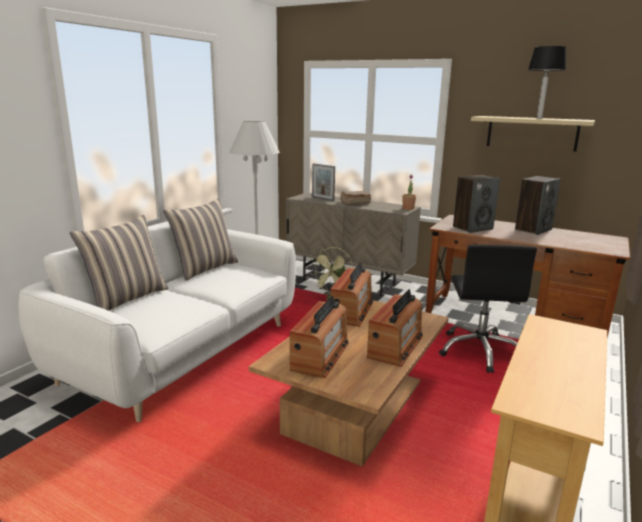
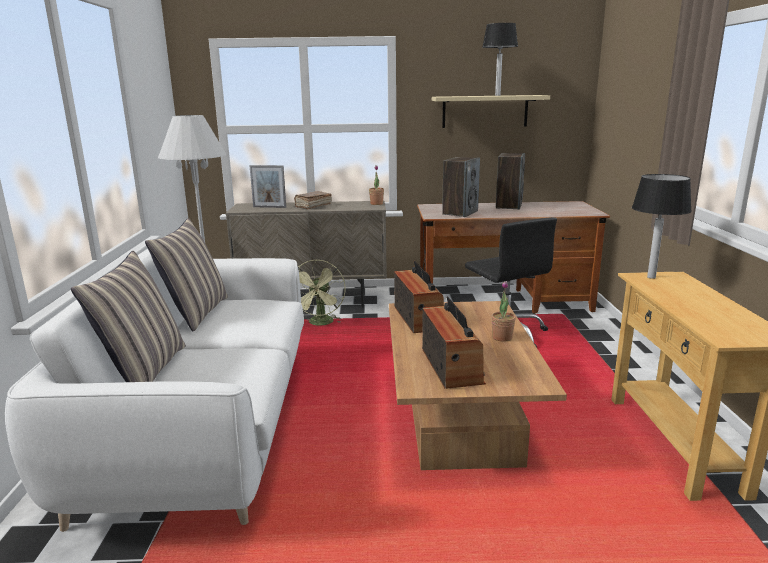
camera: 30 degrees left, 0 degrees up
(395, 346) = (502, 337): radio -> potted plant
(556, 326) = (651, 277): none -> table lamp

